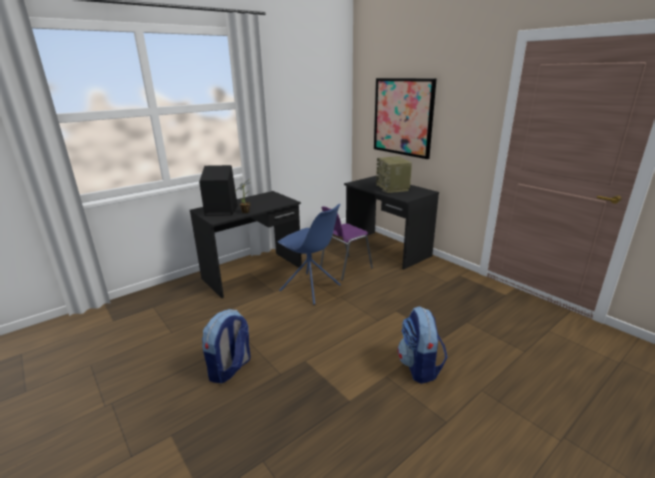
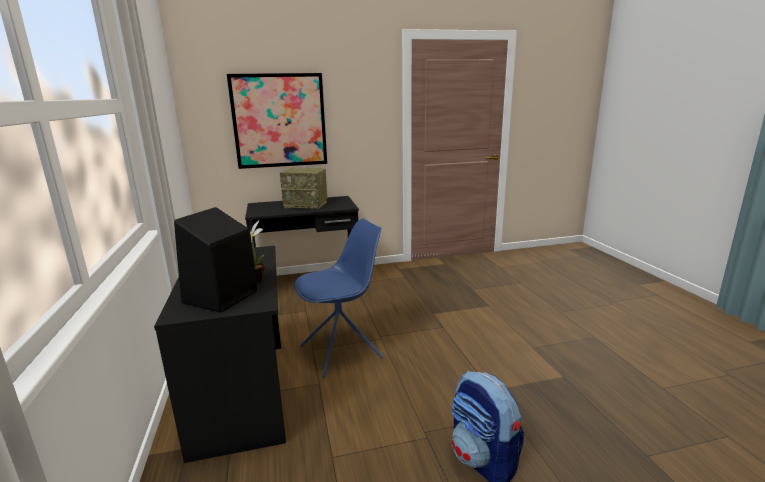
camera: 65 degrees left, 5 degrees down
(344, 268) = (319, 318): purple chair -> none
(419, 367) = (525, 327): backpack -> none

